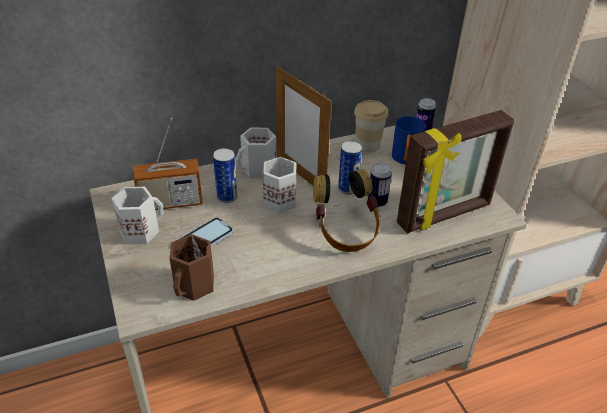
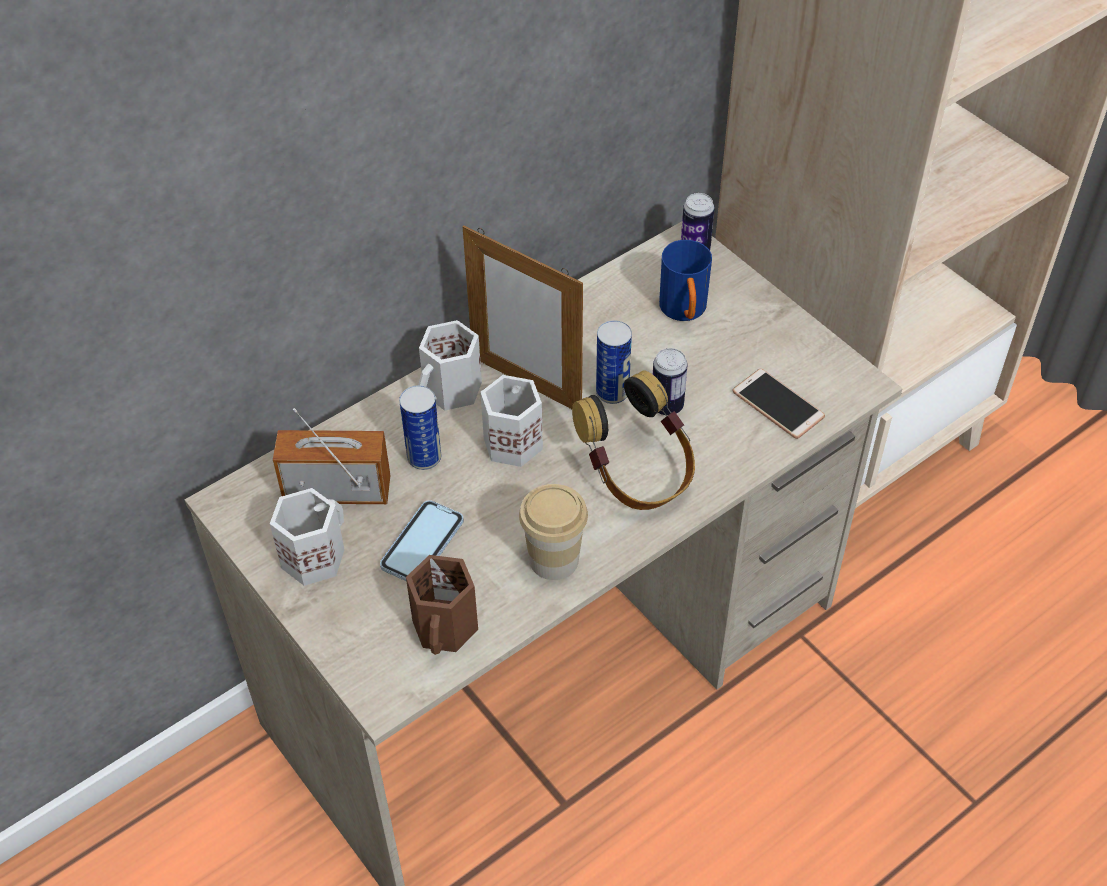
camera: 15 degrees left, 10 degrees up
(171, 202) = (337, 491): radio -> radio turned 150 degrees counterclockwise
(367, 145) = (613, 295): cup -> cup (554, 559)
(445, 215) = (778, 405): picture frame -> phone

